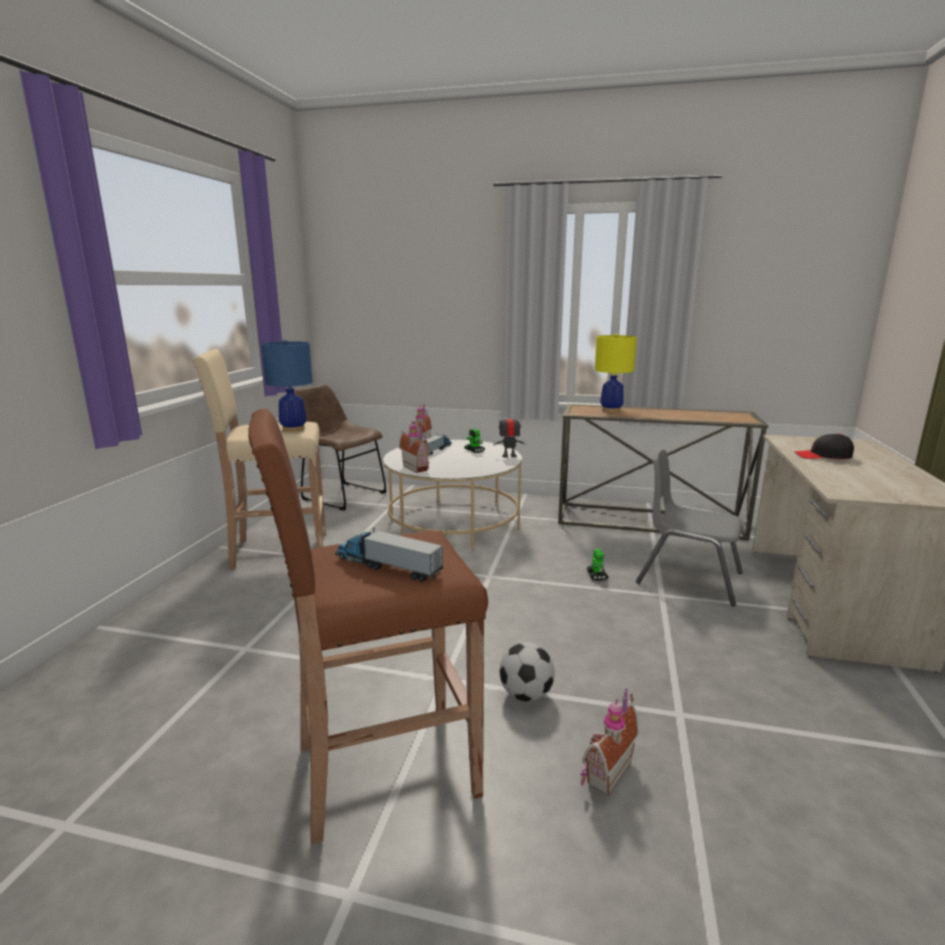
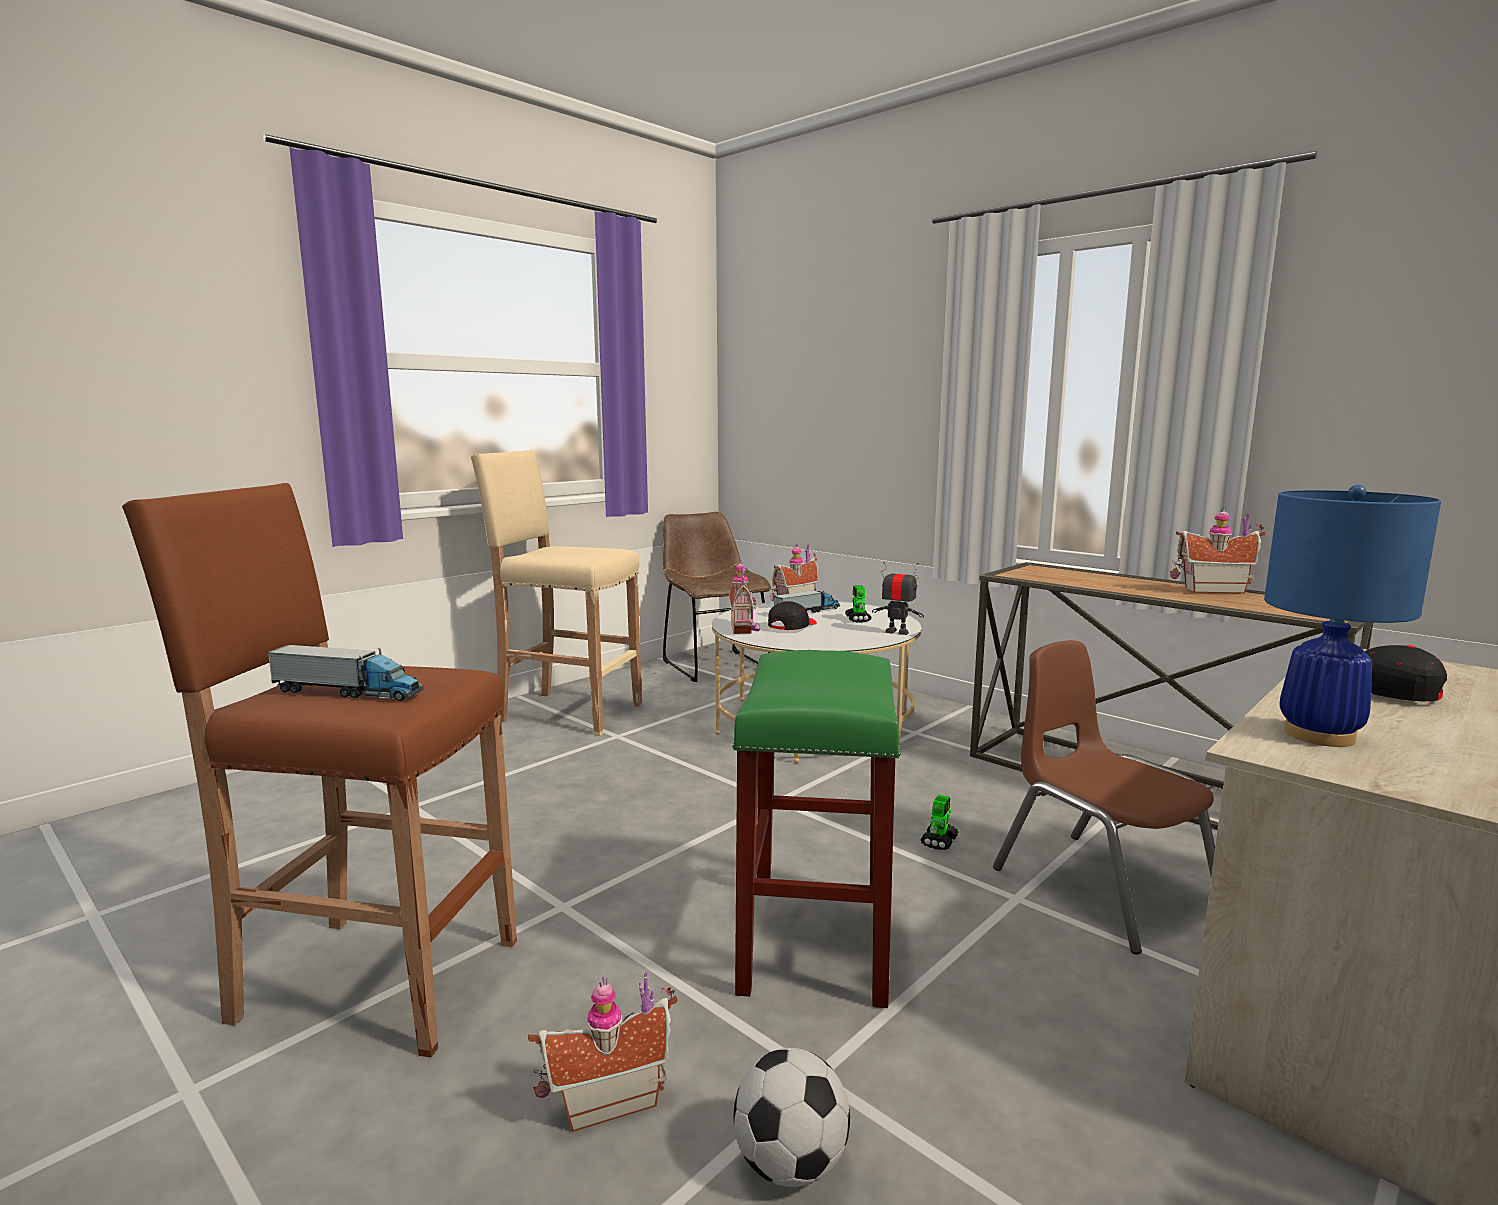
camera: 30 degrees right, 5 degrees down
(293, 429) = (589, 554): blue table lamp -> blue table lamp (1318, 735)
(387, 566) = (348, 692): toy truck -> toy truck turned 135 degrees clockwise
(443, 461) = (792, 626): none -> black cap
(526, 695) = (633, 962): football -> football (791, 1165)
(600, 648) = (814, 940): none -> green stool
(611, 410) = (1081, 576): yellow table lamp -> none
(680, 411) = (1211, 589): none -> toy house
(688, 578) = (1102, 887): grey chair -> brown chair

